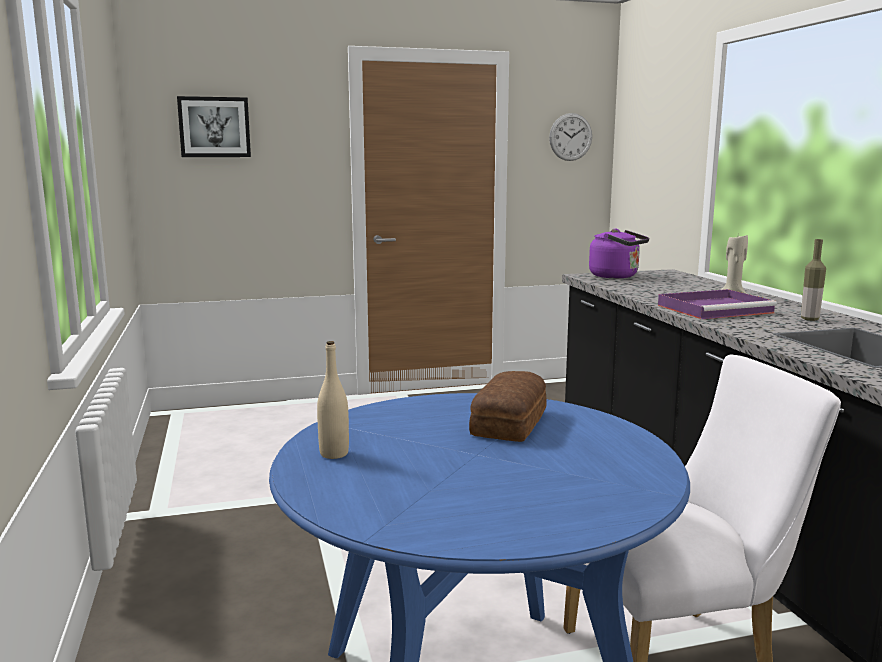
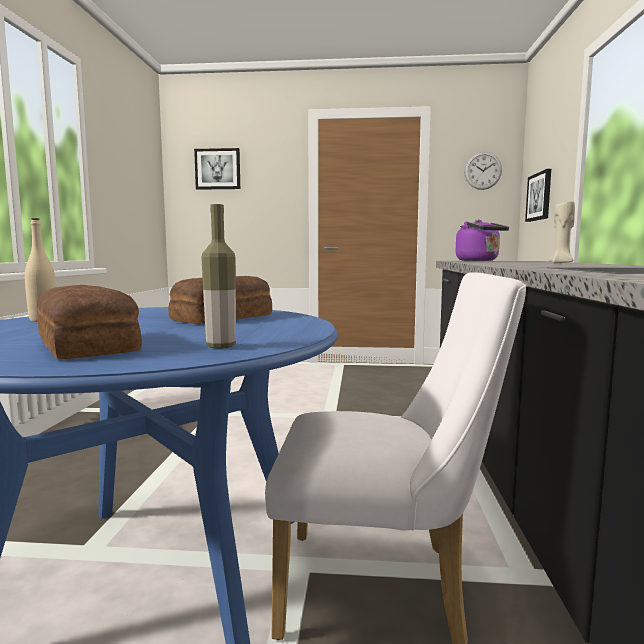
camera: 20 degrees right, 5 degrees down
(509, 496) = (90, 344): none -> bread
(647, 180) = (539, 196): none -> picture
(716, 309) = (525, 264): purple tray -> none
(809, 319) = (613, 266): bottle -> bottle (221, 346)

